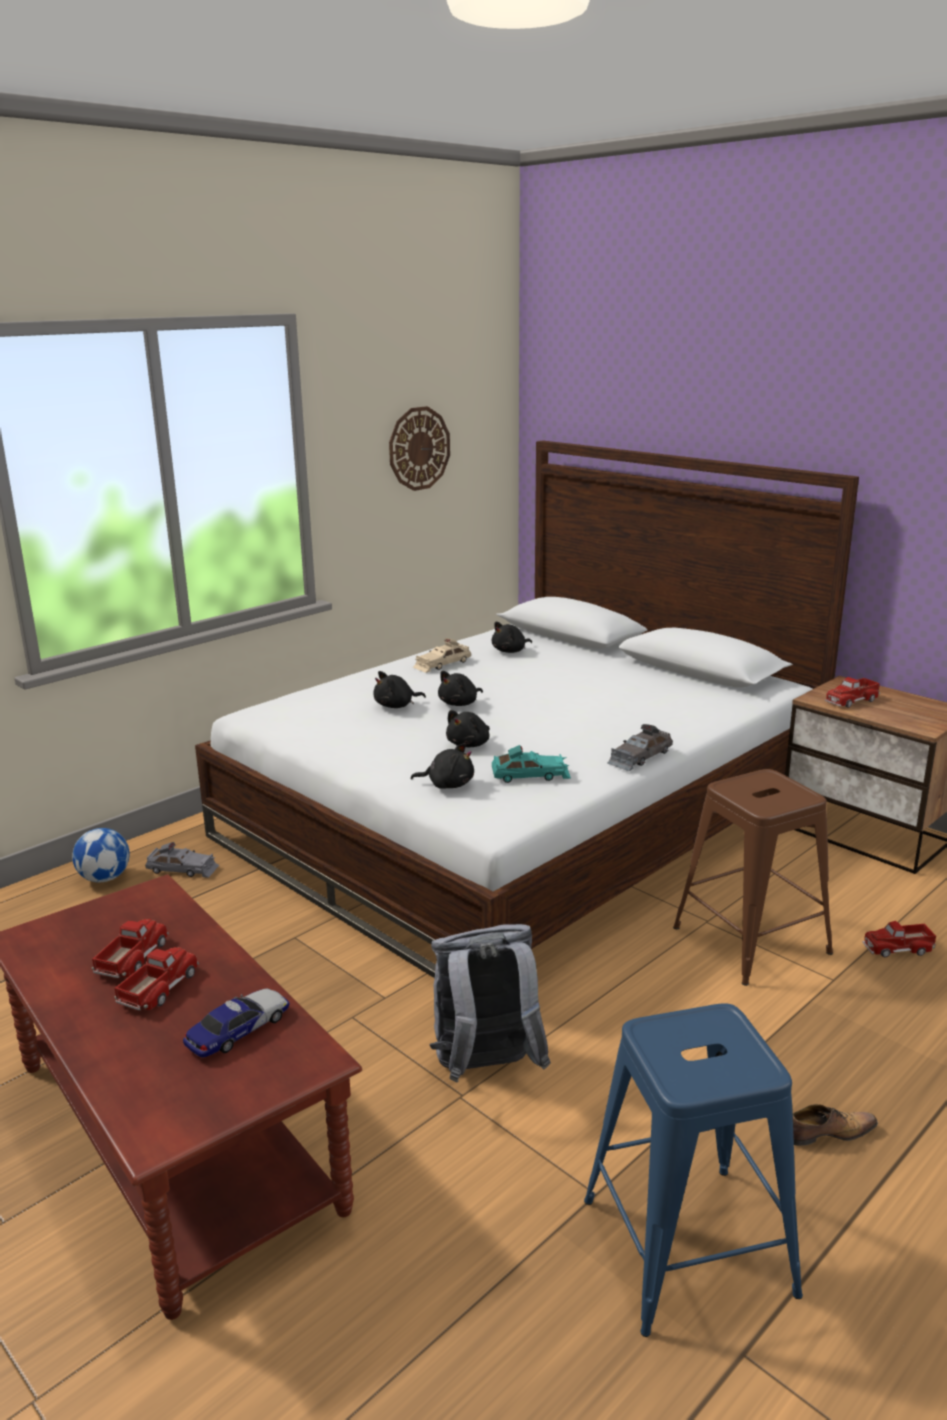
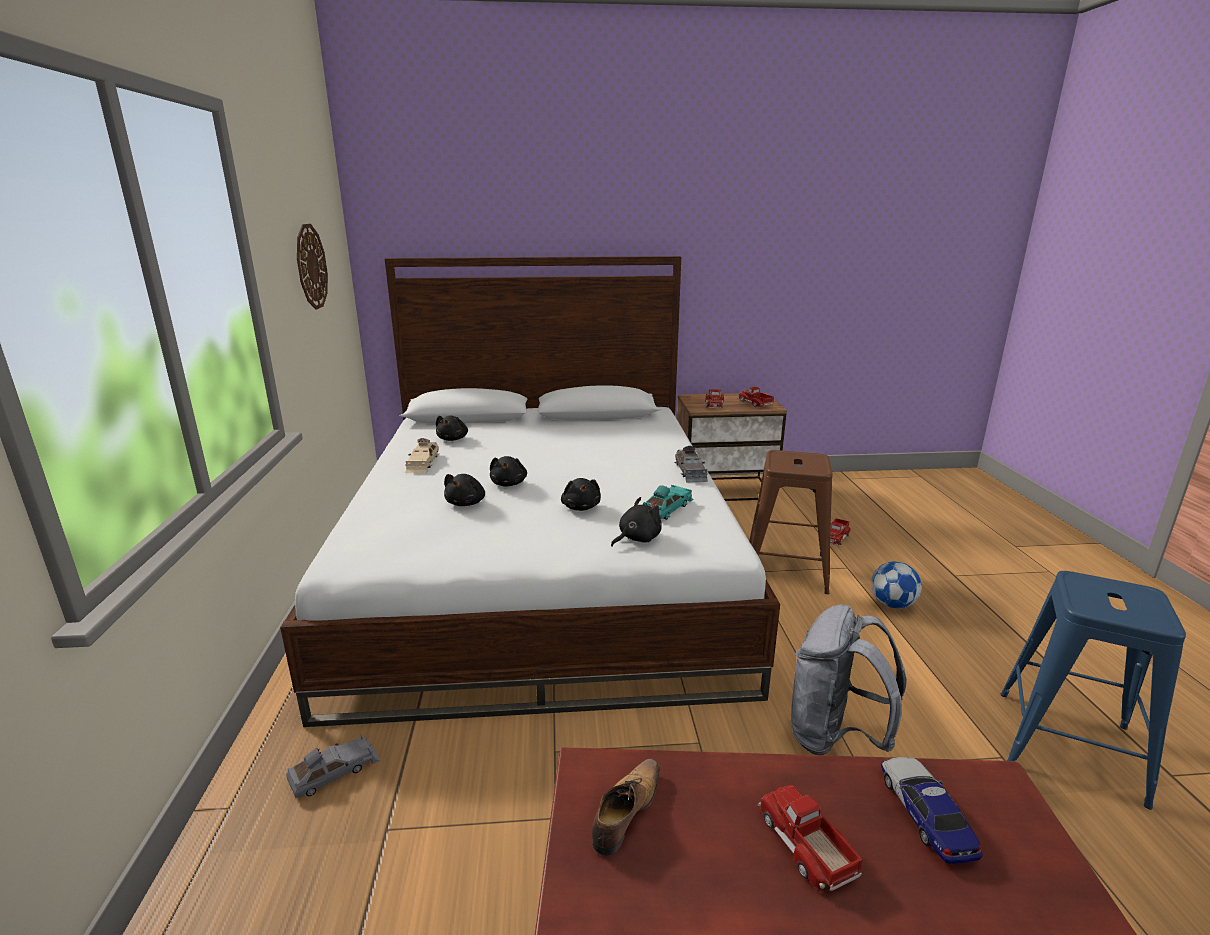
camera: 50 degrees left, 0 degrees up
(105, 878) = (253, 844): football -> football (892, 604)
(133, 958) = (723, 843): toy truck -> toy truck (755, 403)
(827, 1133) = (984, 642): shoe -> shoe (625, 812)

